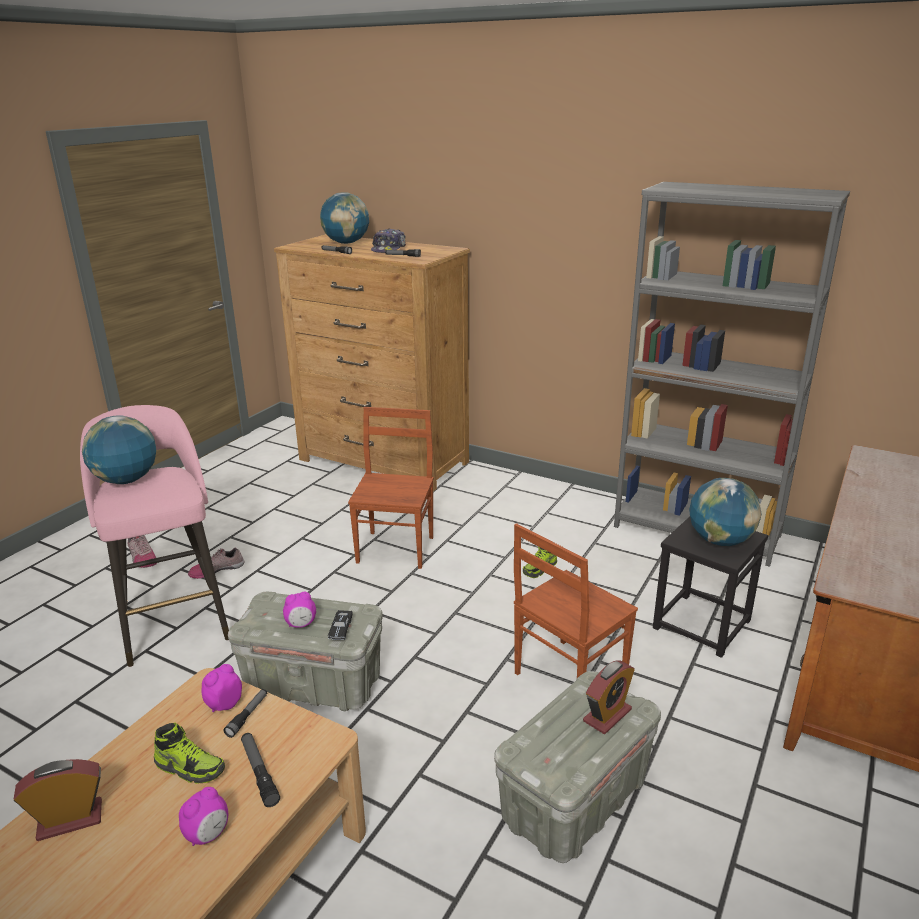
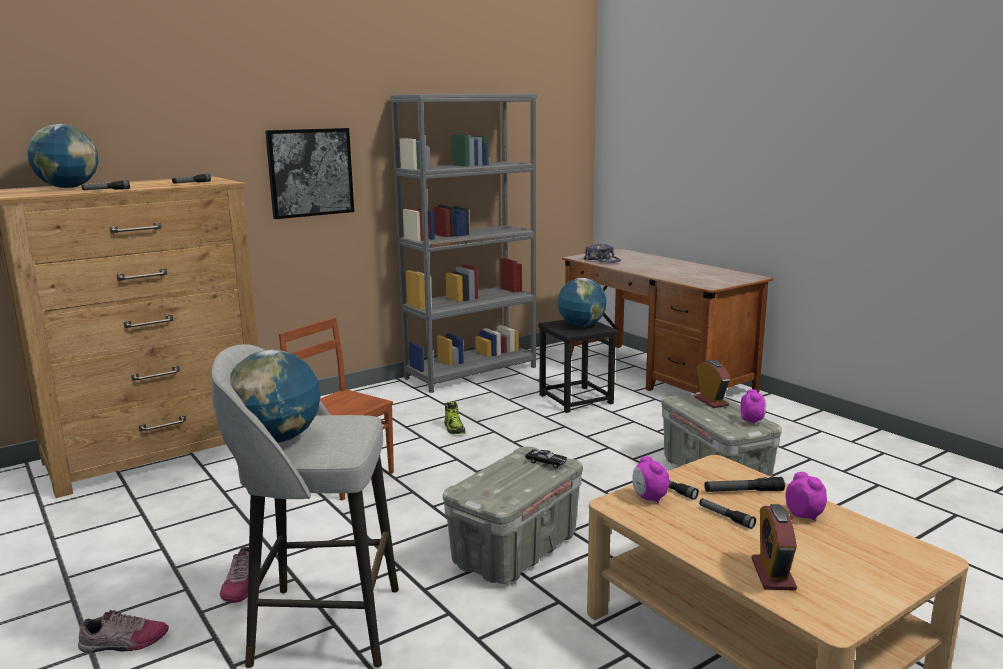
camera: 65 degrees left, 10 degrees down
(174, 622) = (321, 625): pink stool -> grey stool
(190, 767) = (726, 517): shoe -> flashlight
(301, 624) = (523, 478): alarm clock -> alarm clock (752, 421)
(389, 249) = (147, 184): cap -> cap (602, 260)
(562, 258) = (310, 172): none -> picture
(567, 677) = (594, 449): brown chair -> none

